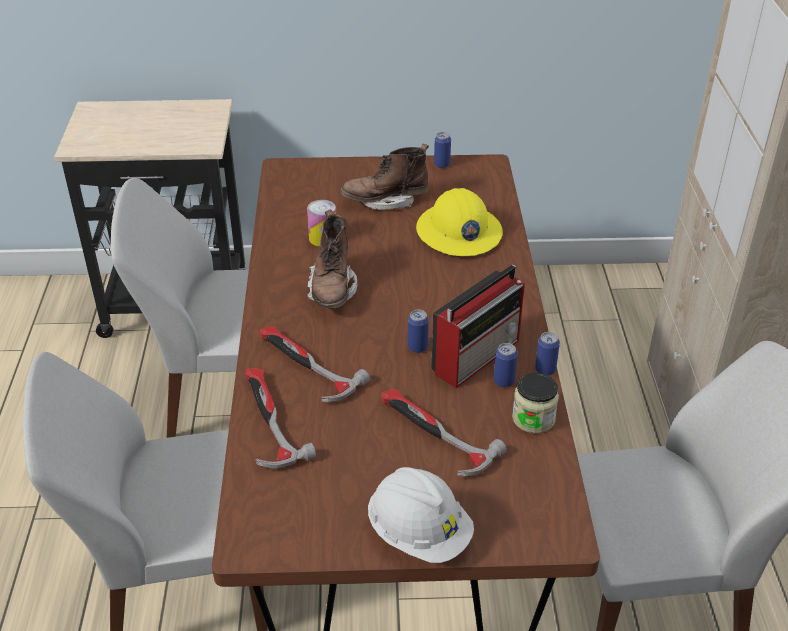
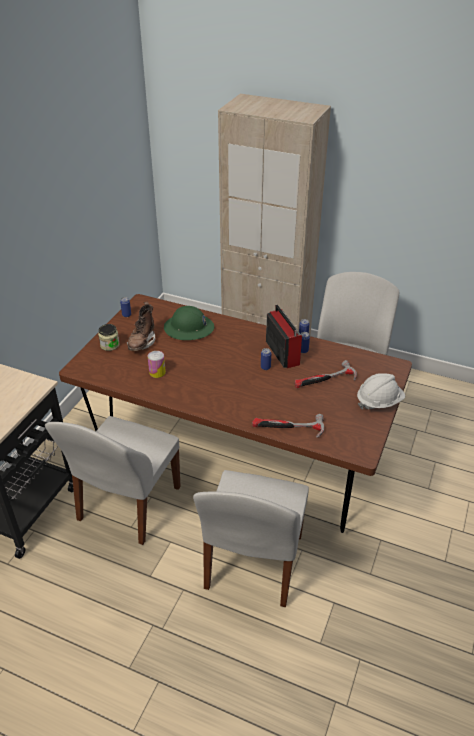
camera: 65 degrees left, 0 degrees up
(305, 366) = (256, 406): hammer -> none
(332, 290) = (204, 381): brown boot -> none
(458, 232) = (189, 328): yellow hard hat -> green hard hat
(533, 418) = (330, 350): jar -> jar (110, 345)

